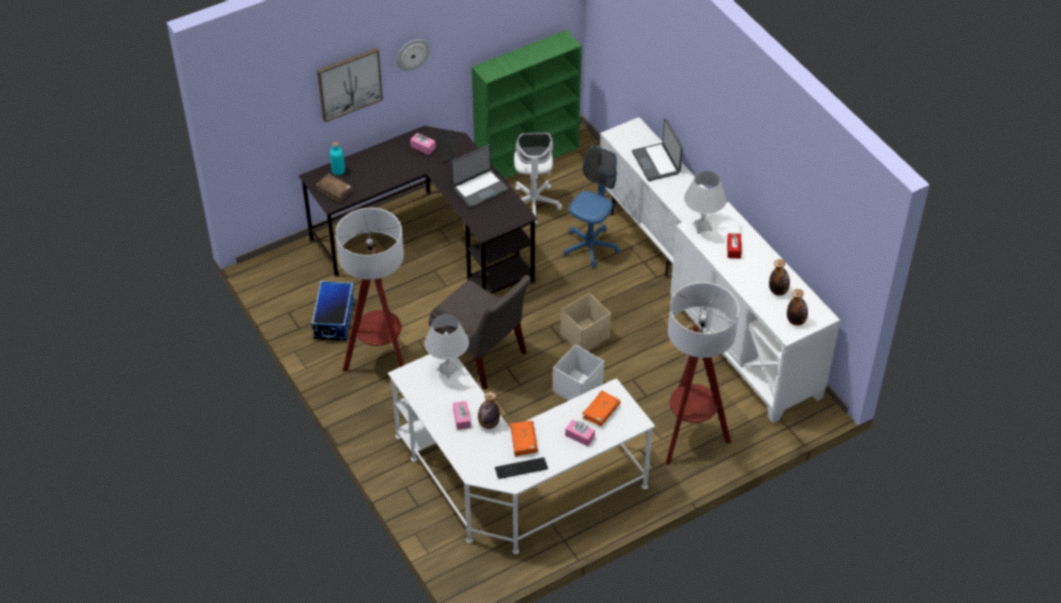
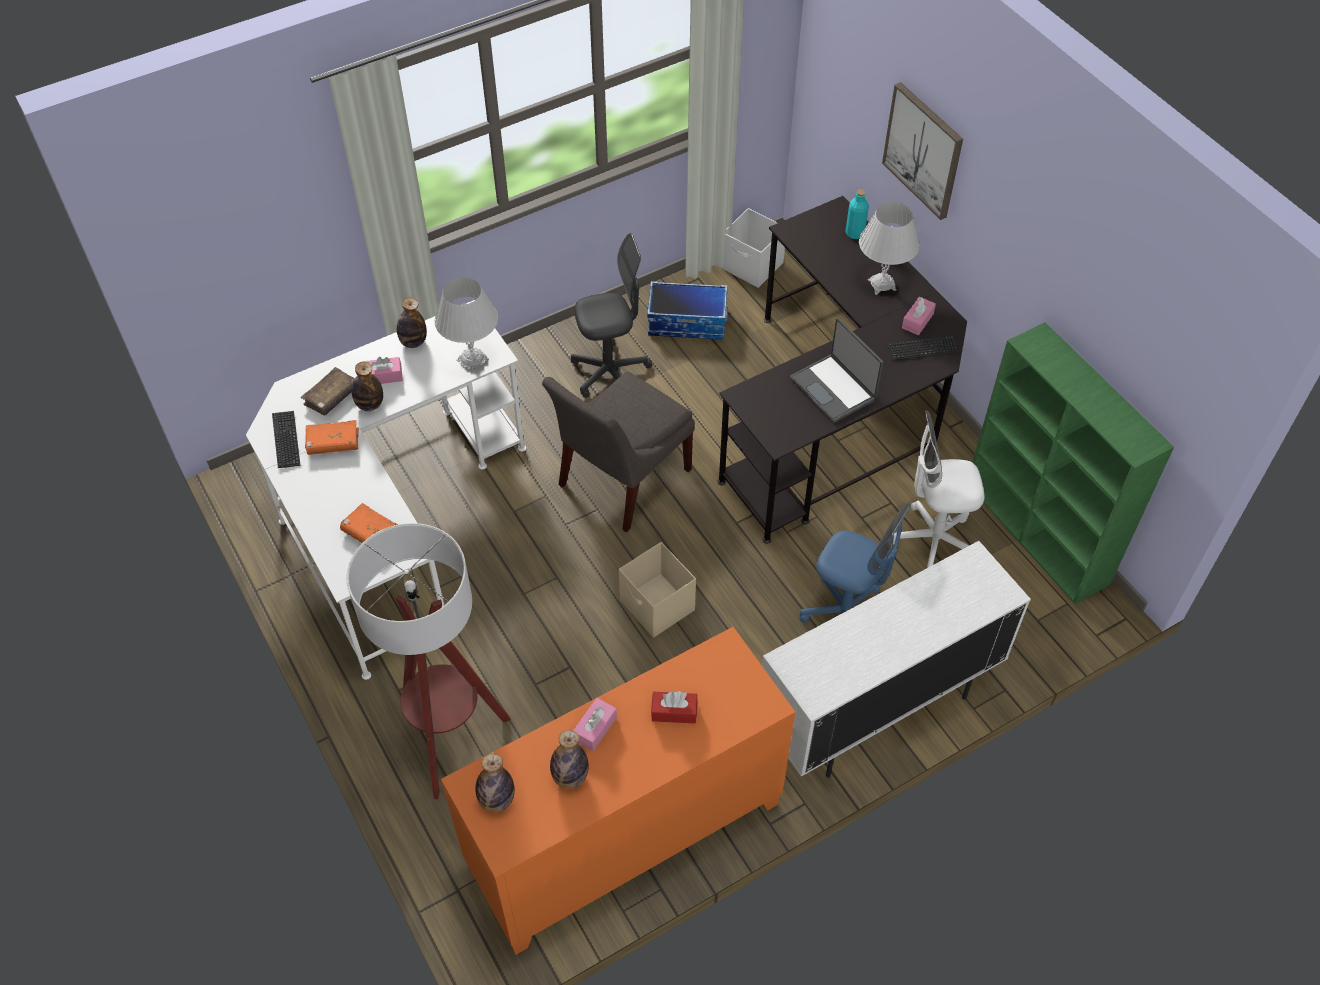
camera: 90 degrees right, 5 degrees up
(335, 191) = (814, 232): brown book -> brown book (331, 397)
(381, 363) = (610, 373): floor lamp -> grey office chair
(412, 54) = (995, 206): wall clock -> none
(429, 404) = (413, 342): none -> bottle
(578, 388) = (555, 596): white storage box -> white storage box (752, 266)
(580, 436) = (331, 507): pink tissue box -> pink tissue box (595, 728)
(657, 162) = (913, 621): laptop -> none
(702, 227) = (728, 665): white table lamp -> white table lamp (881, 285)
(746, 350) = (625, 837): white cabinet -> orange cabinet

